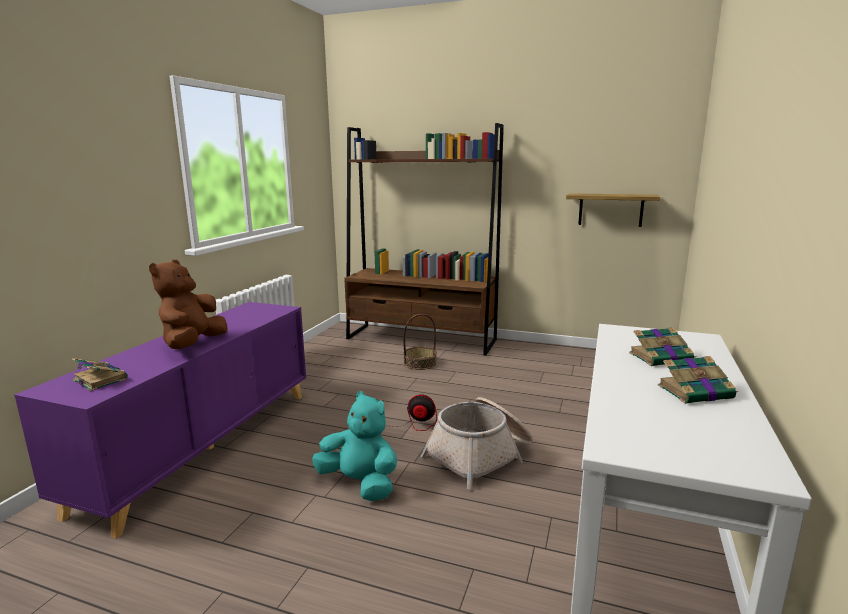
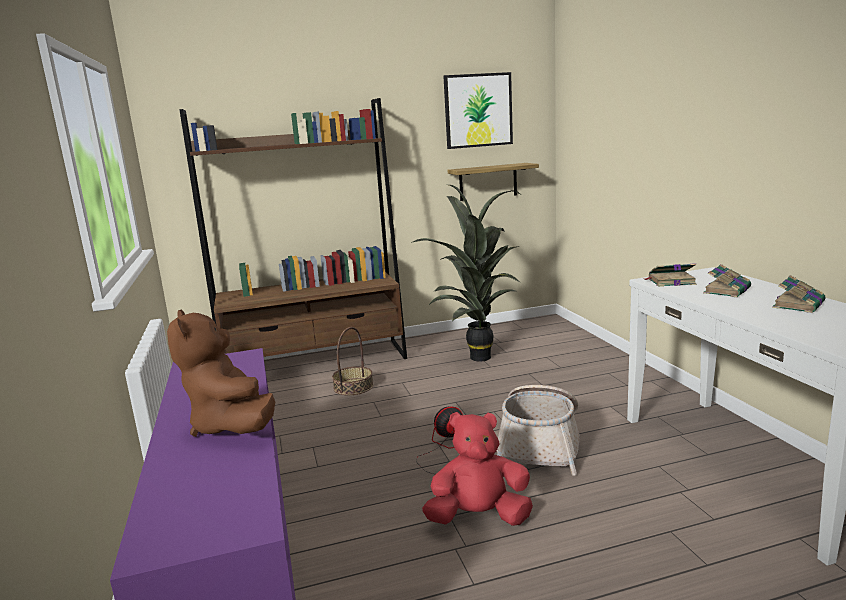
camera: 35 degrees left, 0 degrees up
(99, 379) = (206, 506): book -> book (670, 281)
(360, 484) = (479, 517): turquoise plush toy -> red plush toy
(542, 371) = (477, 356): none -> potted plant
(608, 138) = (478, 110): none -> picture

